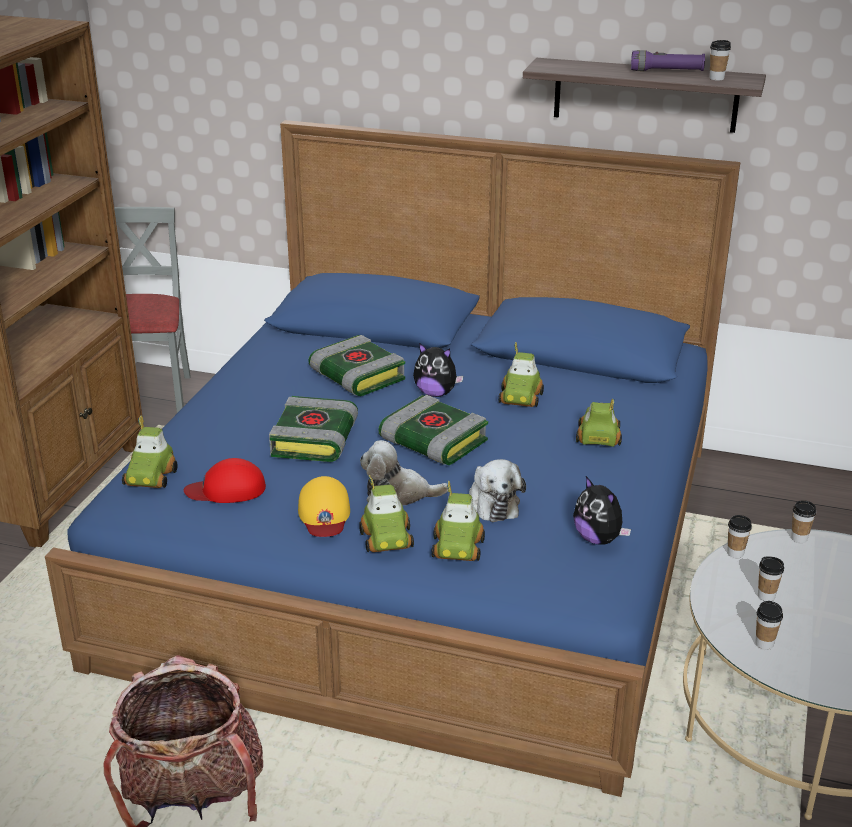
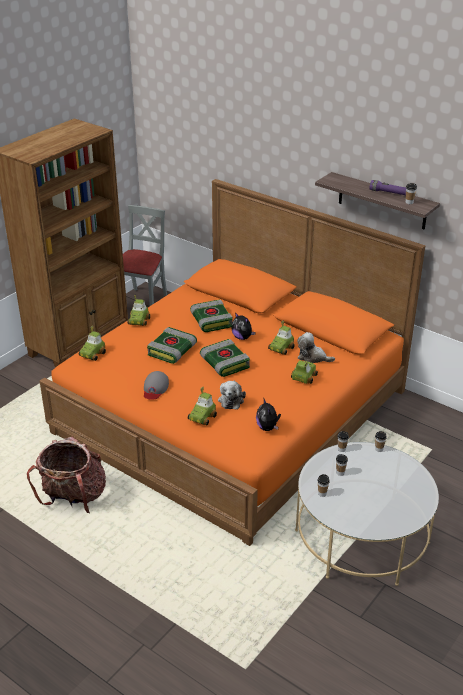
camera: 20 degrees right, 5 degrees up
(226, 489) = (120, 367): red cap -> none
(324, 513) = (155, 388): yellow cap -> grey cap
(388, 539) = (175, 406): toy car -> toy car (139, 321)
(399, 494) = (193, 386): plush toy -> plush toy (312, 357)
(426, 546) = (231, 410): blue bed -> orange bed

